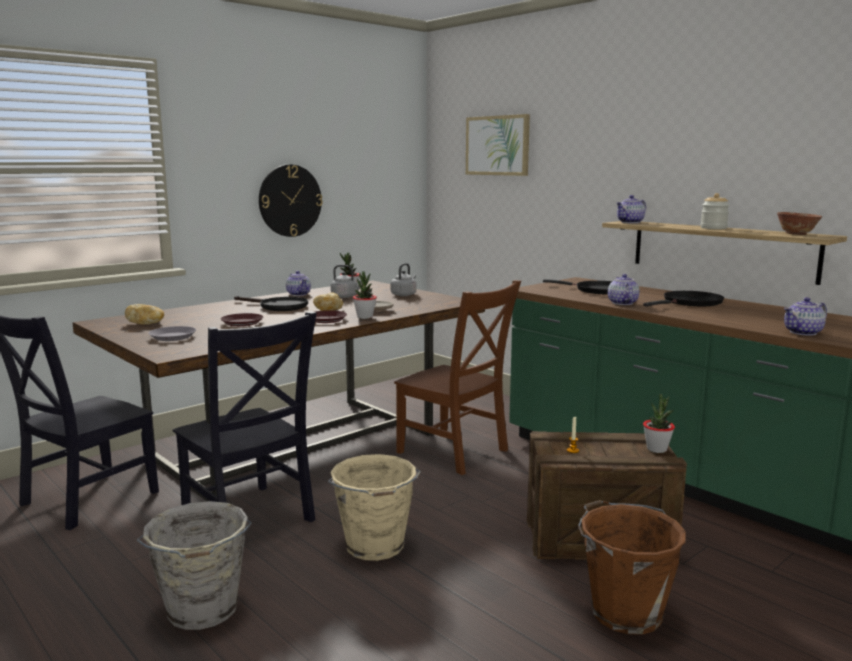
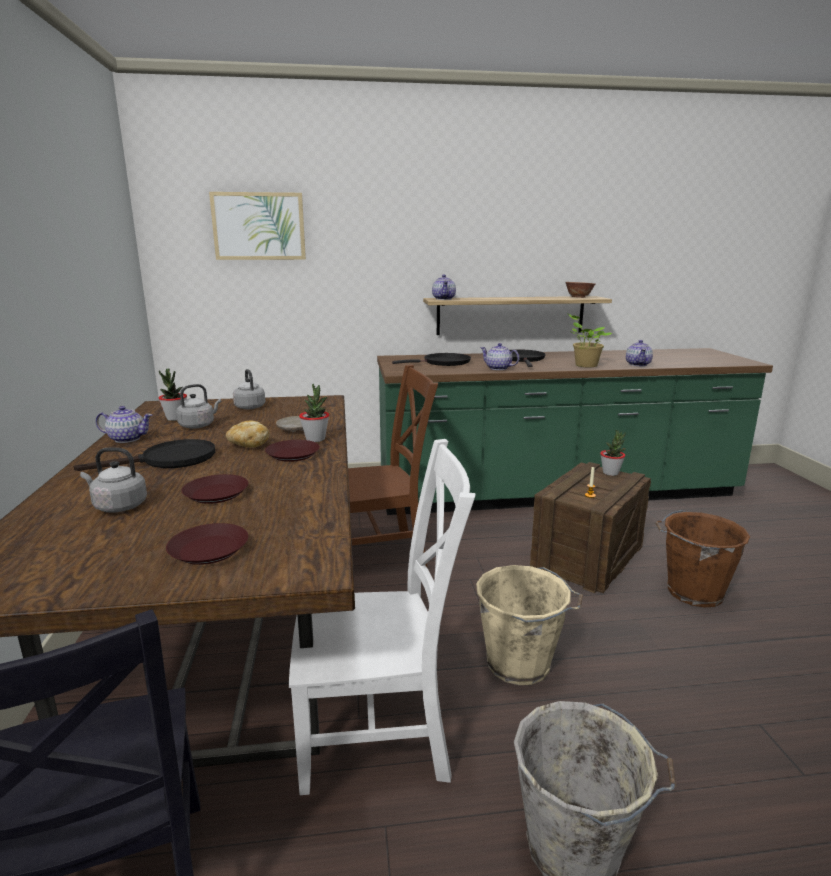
camera: 55 degrees left, 5 degrees up
(146, 323) = (67, 554): bread -> none
(172, 337) = (208, 550): grey plate -> brown plate
(205, 315) = (118, 506): none -> grey kettle
(249, 519) = (381, 733): black chair -> white chair
(290, 200) = (58, 305): wall clock -> none
(713, 228) = (516, 298): jar -> none
(728, 319) = (584, 365): none -> potted plant

